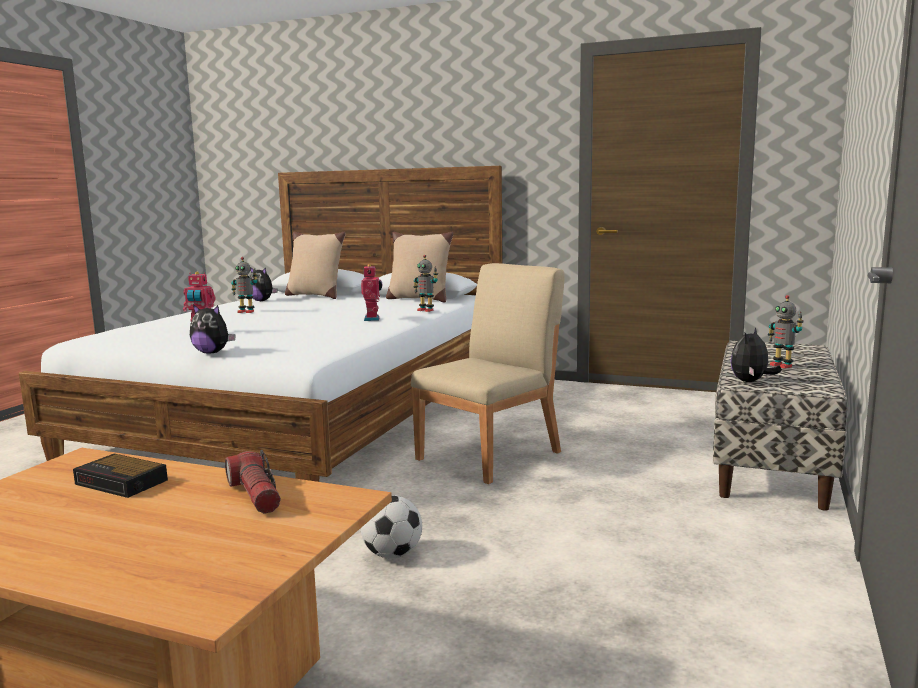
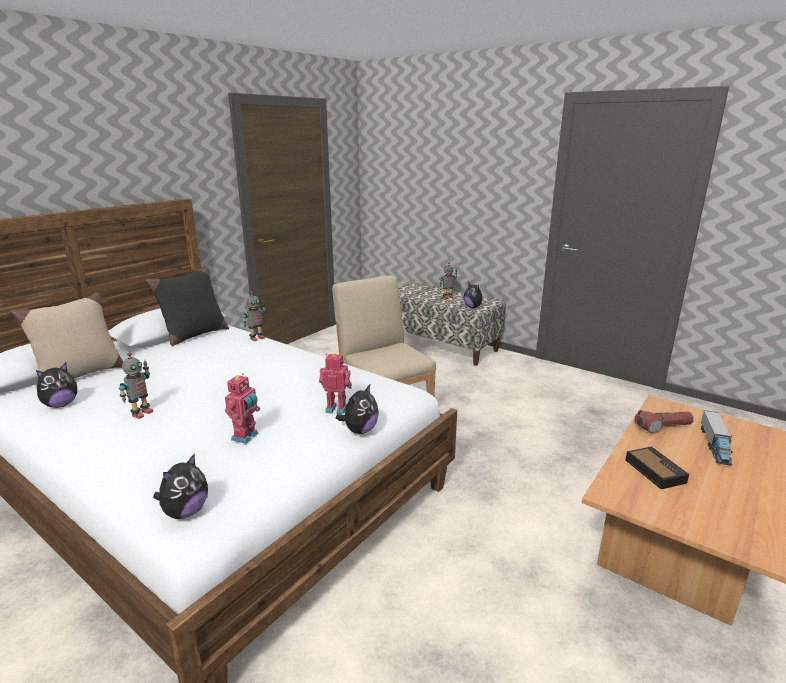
camera: 75 degrees left, 10 degrees up
(100, 335) = (185, 512): none -> plush toy
(122, 482) = (654, 470): alarm clock -> alarm clock turned 60 degrees counterclockwise
(185, 530) = (715, 445): none -> toy truck
(373, 319) = (274, 358): toy robot -> toy robot (337, 408)
(392, 554) = (523, 461): football -> none
(419, 299) = (194, 335): beige pillow -> black pillow

